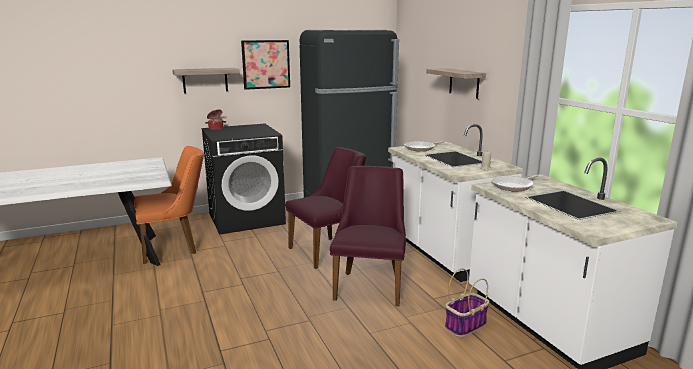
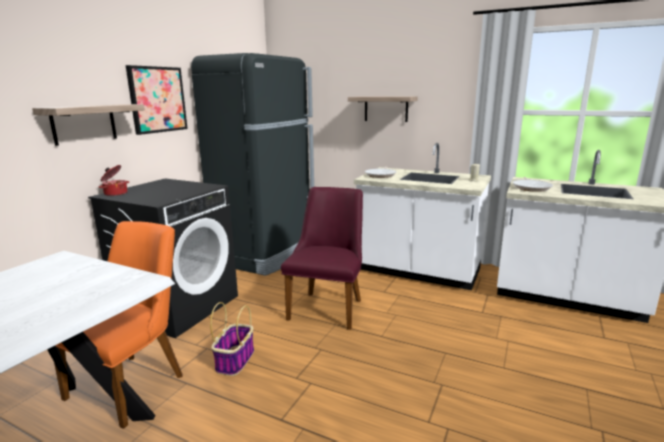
camera: 40 degrees left, 0 degrees up
(370, 284) = (421, 322): purple chair -> none
(465, 325) = (538, 323): basket -> basket (235, 360)

